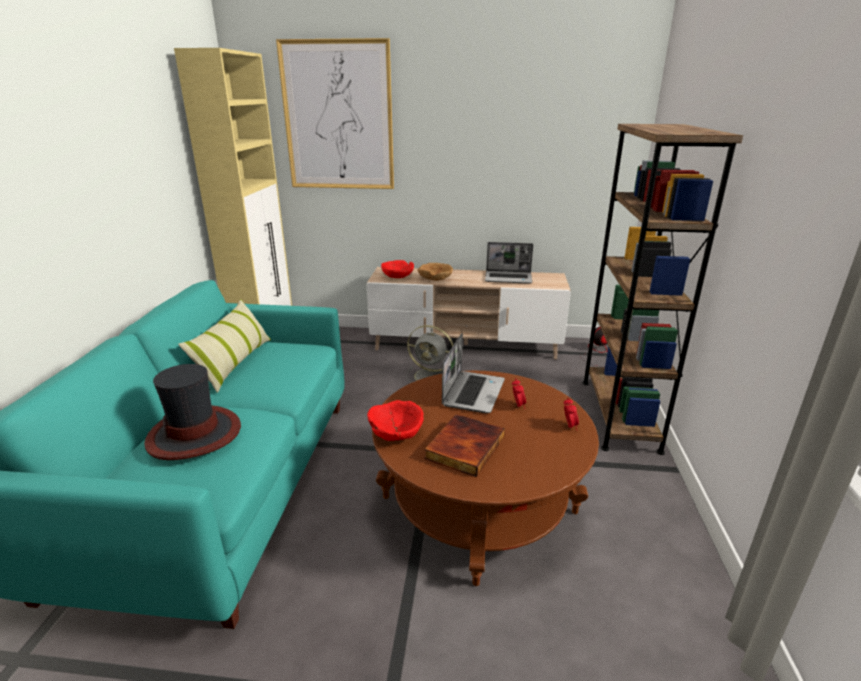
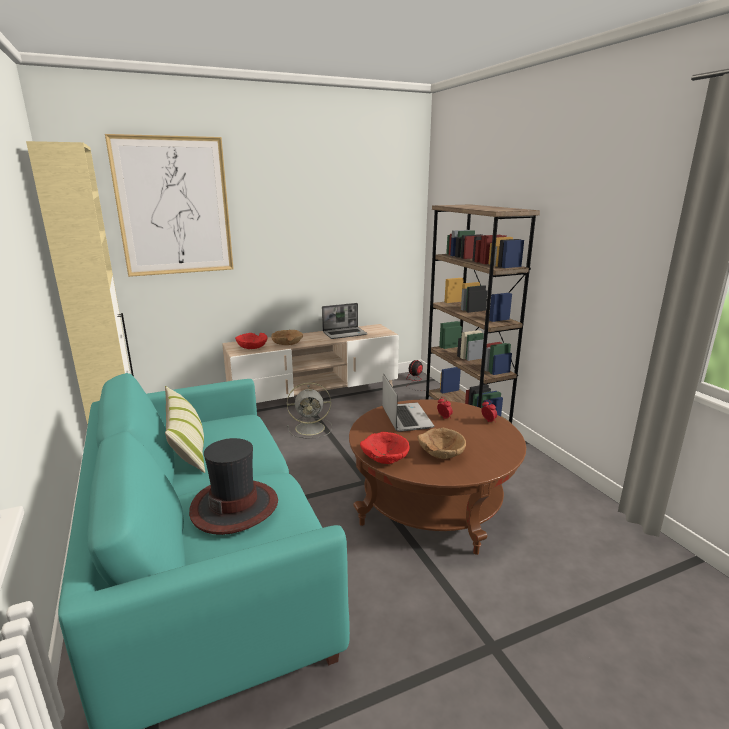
camera: 30 degrees left, 5 degrees down
(463, 447) = (441, 452): book -> brown bowl

